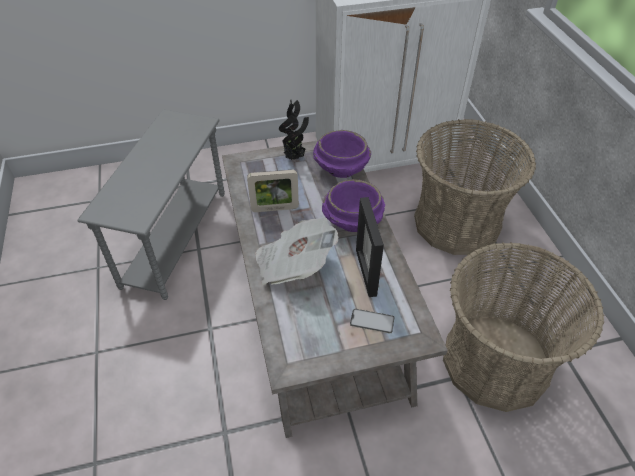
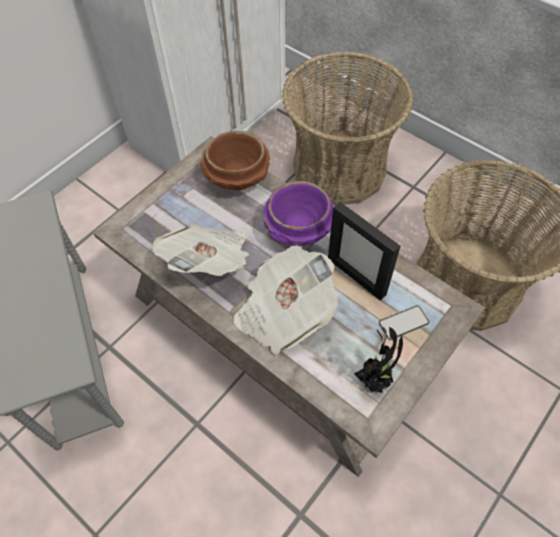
camera: 35 degrees left, 10 degrees up
(275, 208) = (209, 262): picture frame -> newspaper
(295, 157) = (178, 191): potted plant -> potted plant (375, 379)
(340, 169) = (237, 178): purple bowl -> brown bowl

